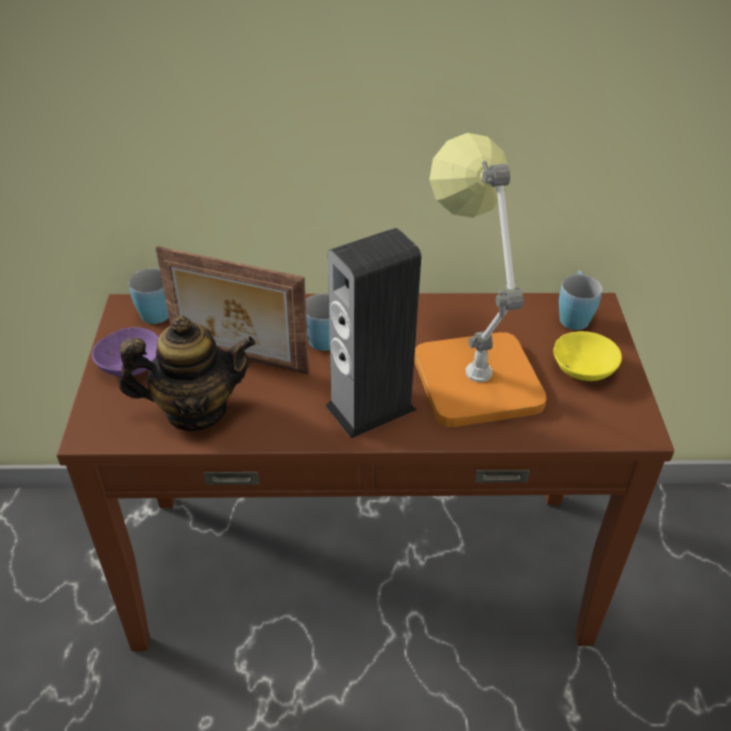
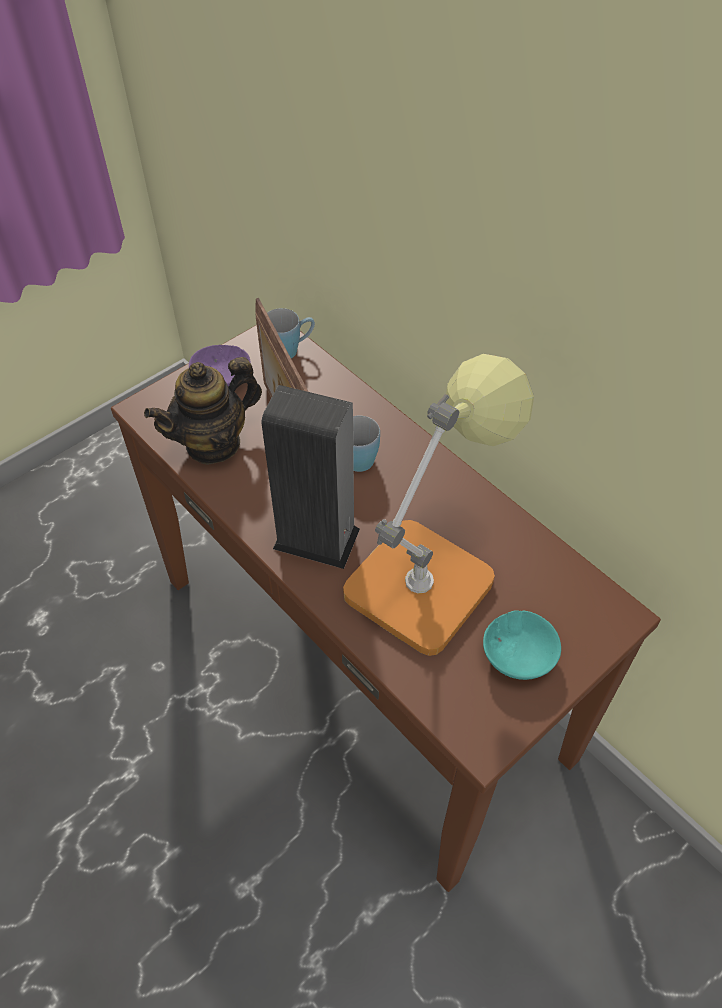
camera: 50 degrees right, 10 degrees up
(195, 410) = (213, 443): teapot -> teapot turned 105 degrees clockwise
(573, 315) = (585, 605): blue mug -> none
(585, 369) = (519, 657): yellow bowl -> turquoise bowl

